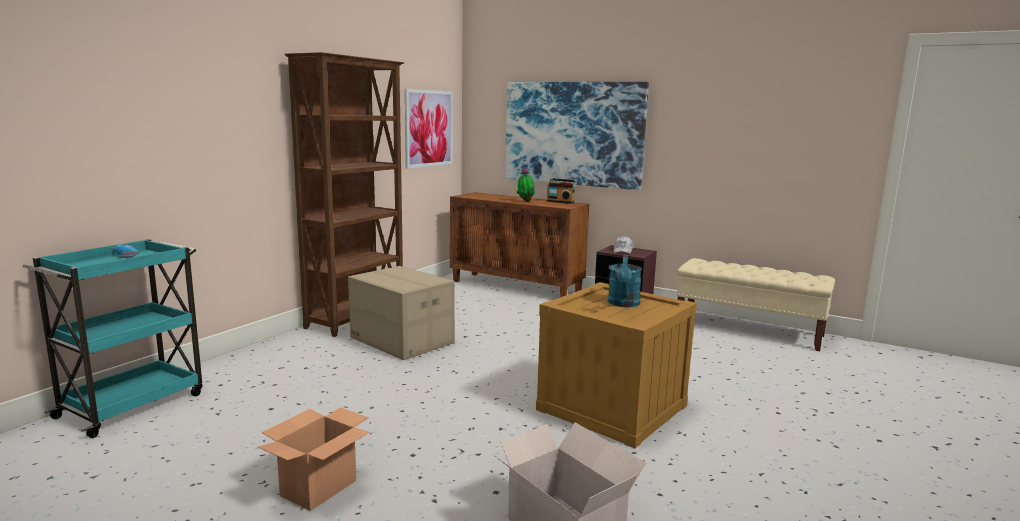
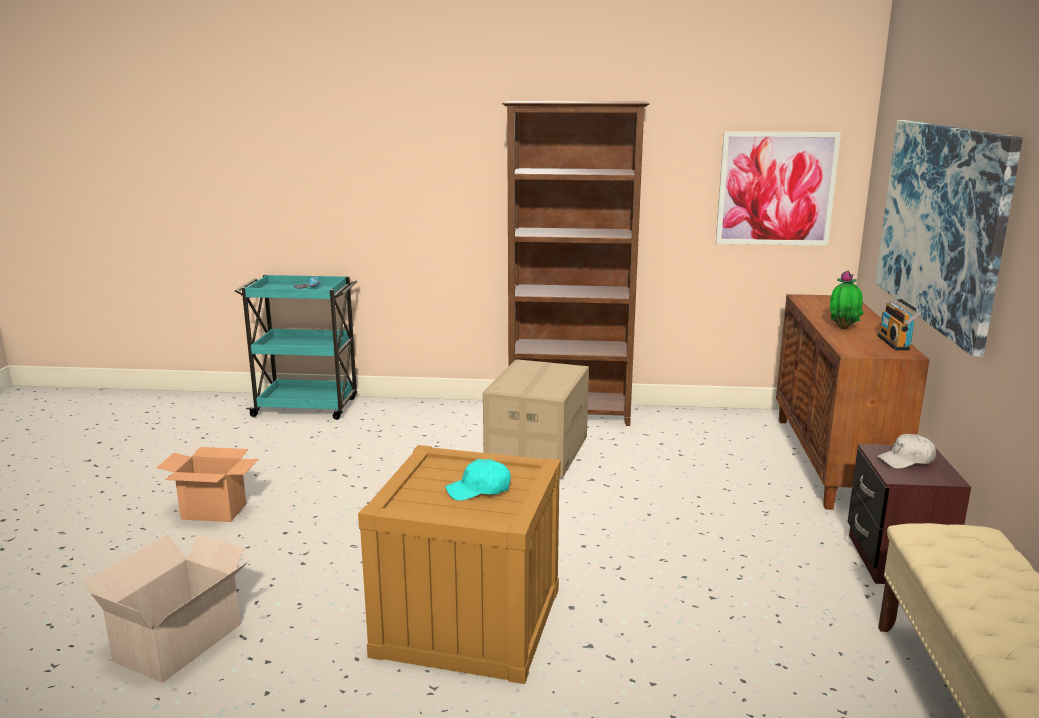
camera: 65 degrees right, 5 degrees up
(623, 304) = (479, 490): turquoise watering can -> turquoise cap

